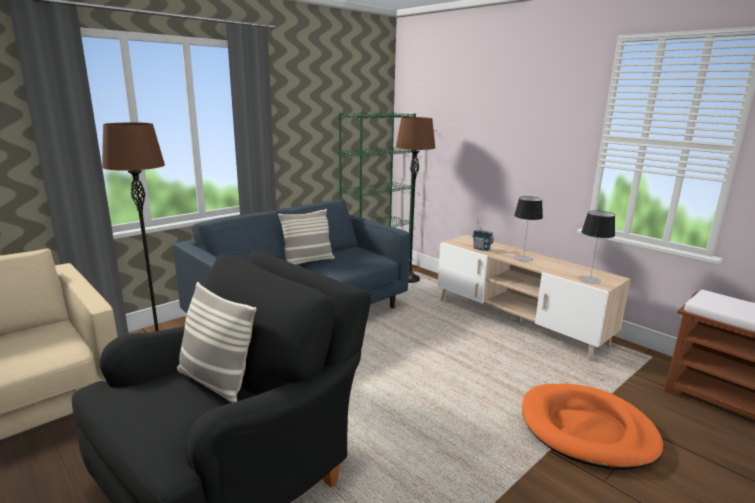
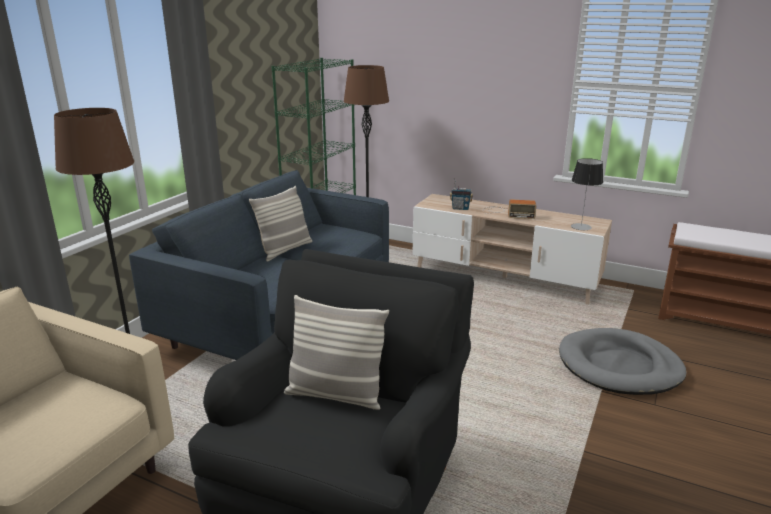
camera: 20 degrees left, 5 degrees up
(523, 258) = (507, 213): table lamp -> radio
(587, 430) = (619, 366): orange dog bed -> grey dog bed

